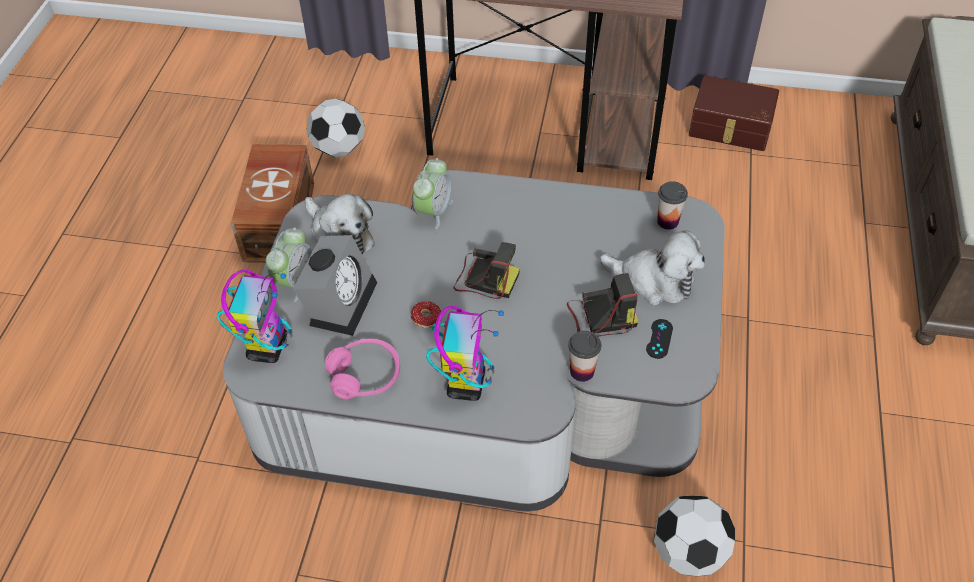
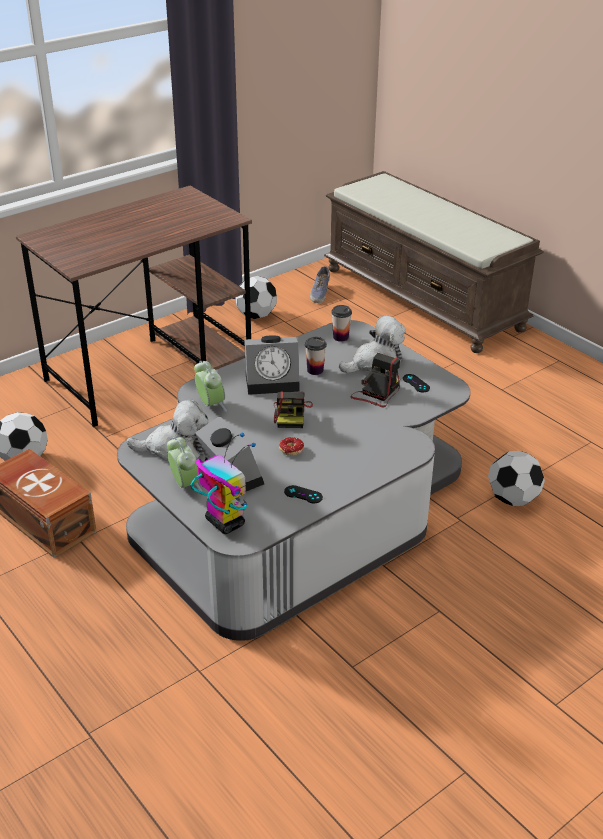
camera: 50 degrees left, 15 degrees down
(365, 376) = (303, 494): pink headphones -> black game controller
(466, 383) = (360, 460): toy robot -> none
(485, 278) = (291, 414): camera -> camera turned 120 degrees clockwise
(524, 227) = (274, 381): none -> alarm clock
(582, 371) = (404, 418): cup -> cup (315, 370)
(730, 127) = (256, 316): brown storage box -> football
(840, 140) = (319, 292): none -> shoe

